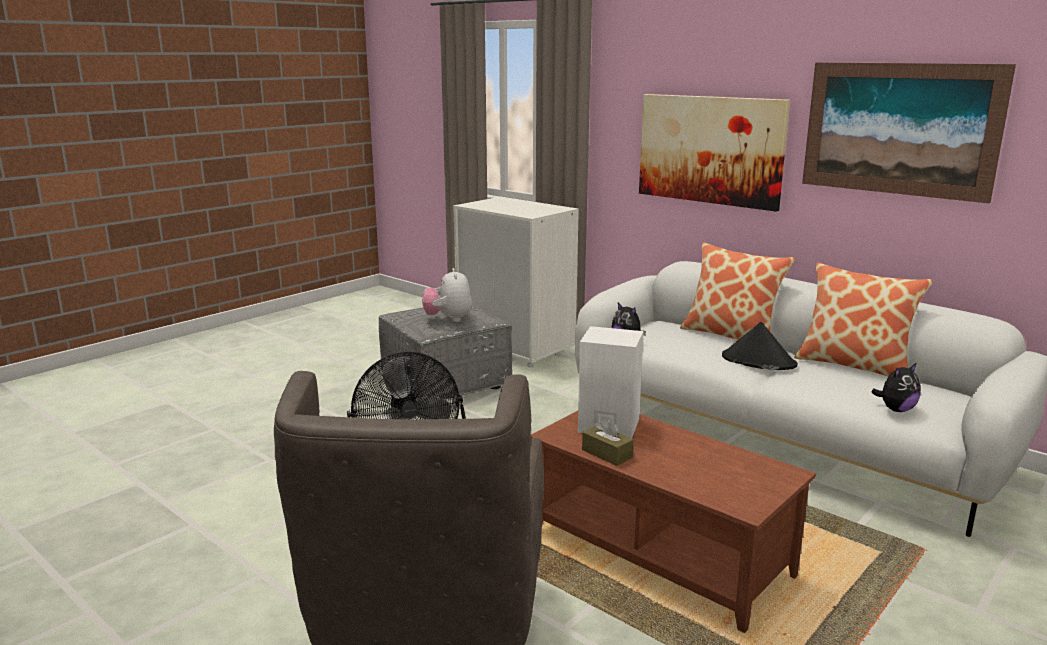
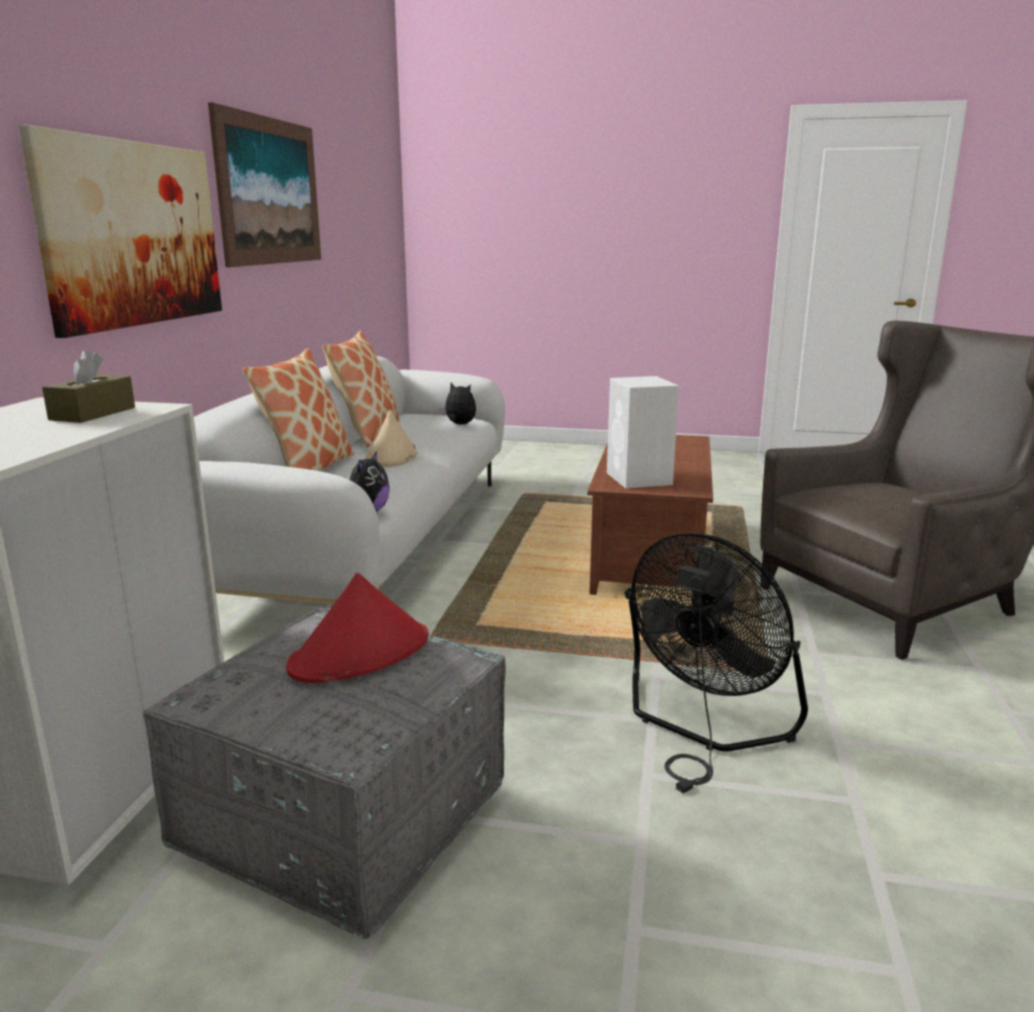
camera: 120 degrees left, 0 degrees up
(448, 319) = (361, 653): plush toy -> red hat
(607, 454) = (692, 472): brown tissue box -> brown tissue box (93, 413)
(758, 361) = (392, 456): black hat -> beige hat

